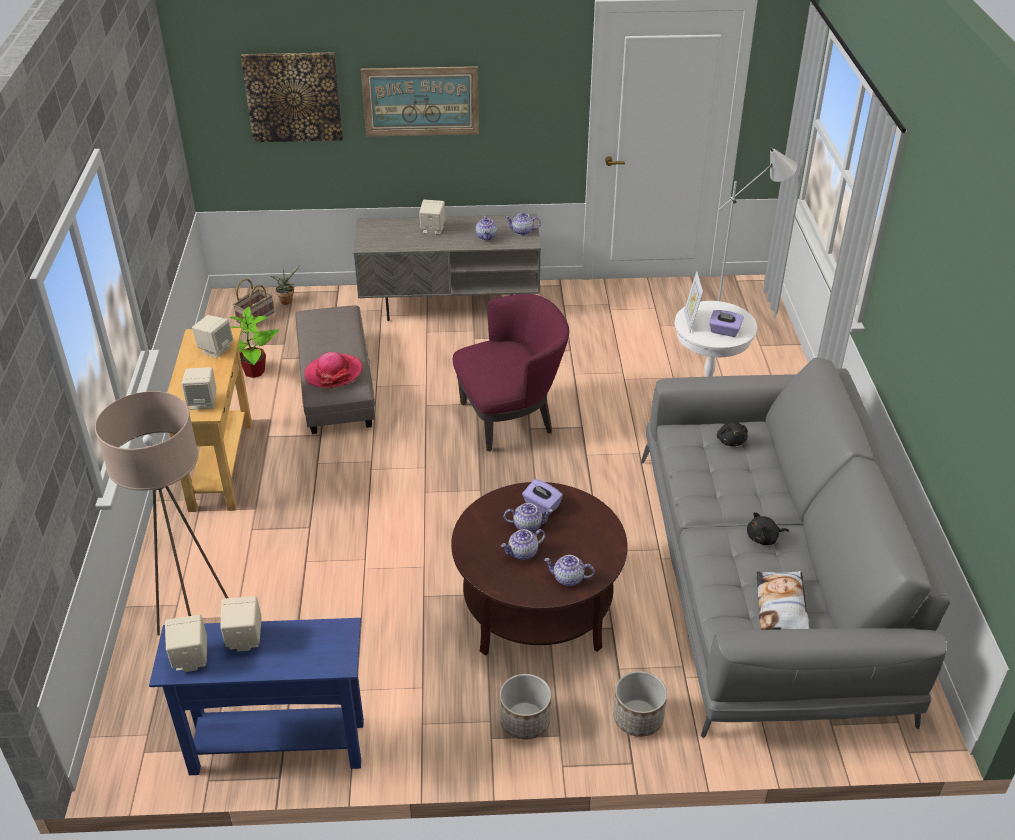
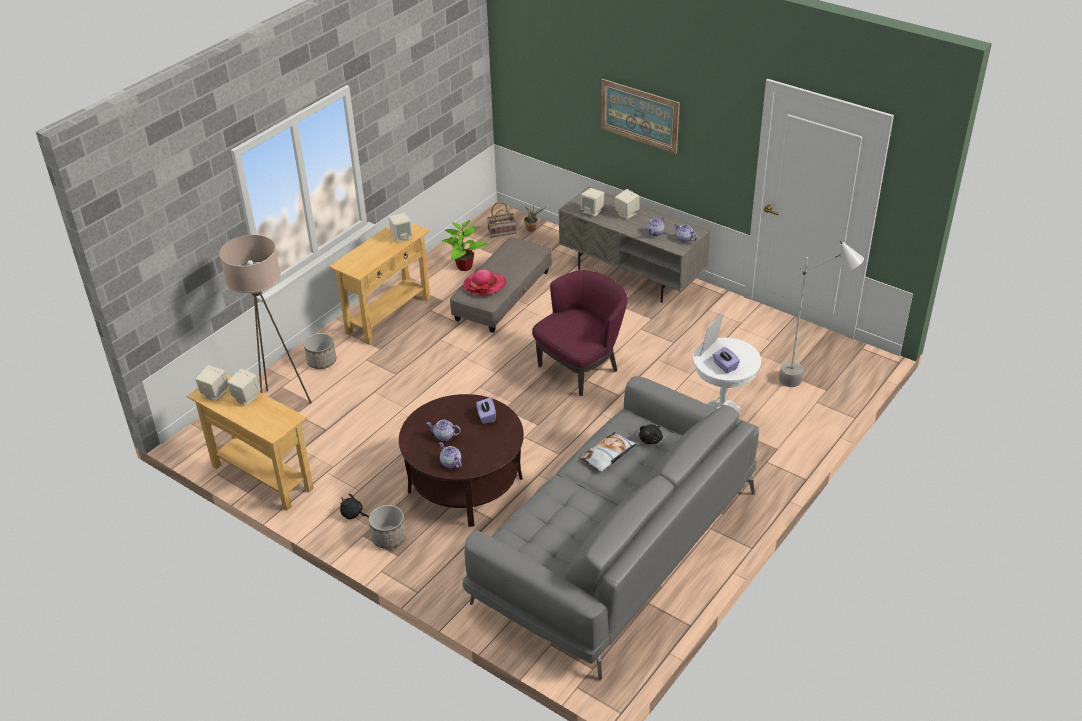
camera: 40 degrees right, 0 degrees up
(203, 402) = (361, 265): beige speaker -> beige speaker (592, 211)
(278, 747) = (262, 477): blue console table -> beige console table
(293, 97) = (559, 84): picture -> none
(510, 418) = (581, 368): purple armchair -> purple armchair turned 60 degrees counterclockwise
(528, 525) = (465, 423): teapot -> none
(638, 718) = (448, 573): planter -> planter (322, 361)
(764, 538) = (592, 505): black plush toy -> black plush toy (353, 514)
(781, 605) = (550, 545): pillow -> pillow (608, 455)

